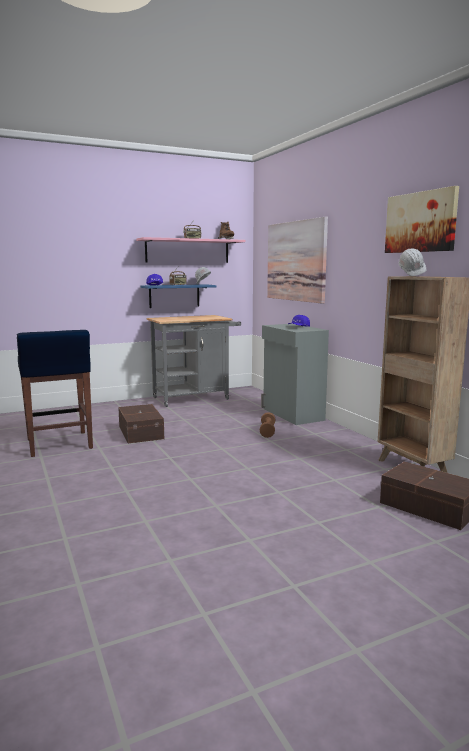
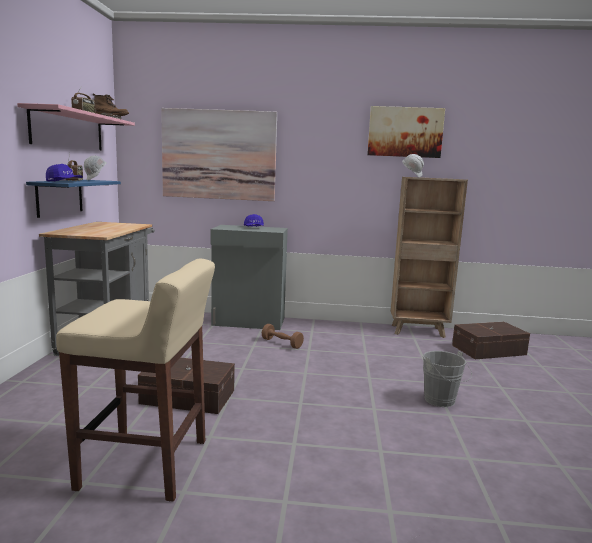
camera: 60 degrees left, 0 degrees up
(59, 444) = (147, 464): blue stool -> beige stool
(239, 500) = (442, 401): none -> grey bucket

